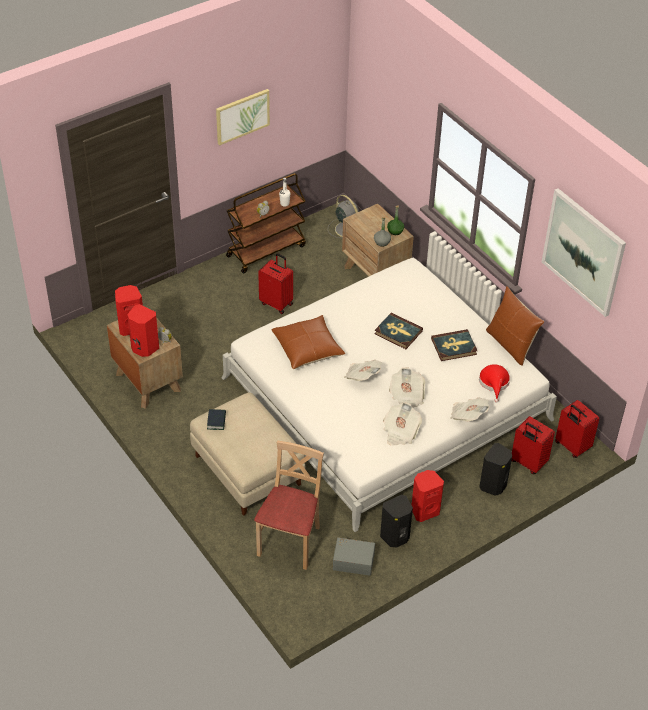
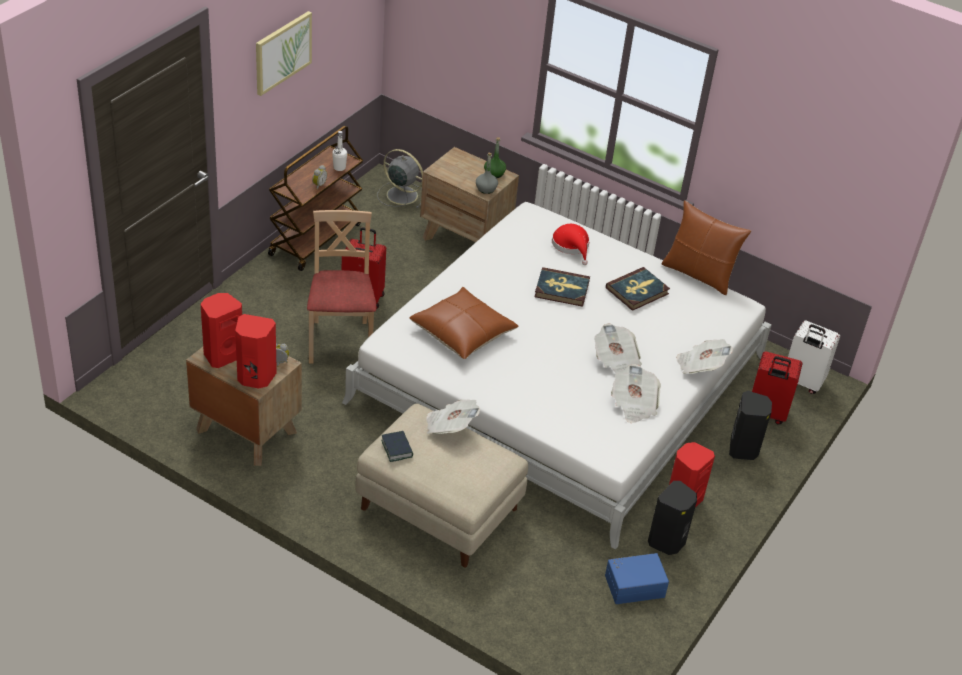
camera: 25 degrees left, 5 degrees down
(290, 542) = (543, 584): beige chair -> beige chair (340, 342)
(353, 560) = (634, 585): grey storage box -> blue storage box
(362, 376) = (550, 350): newspaper -> newspaper (450, 427)
(494, 383) = (708, 321): red hat -> red hat (571, 246)
(571, 446) = (801, 382): red suitcase -> white suitcase
(583, 252) = (803, 126): picture -> none

